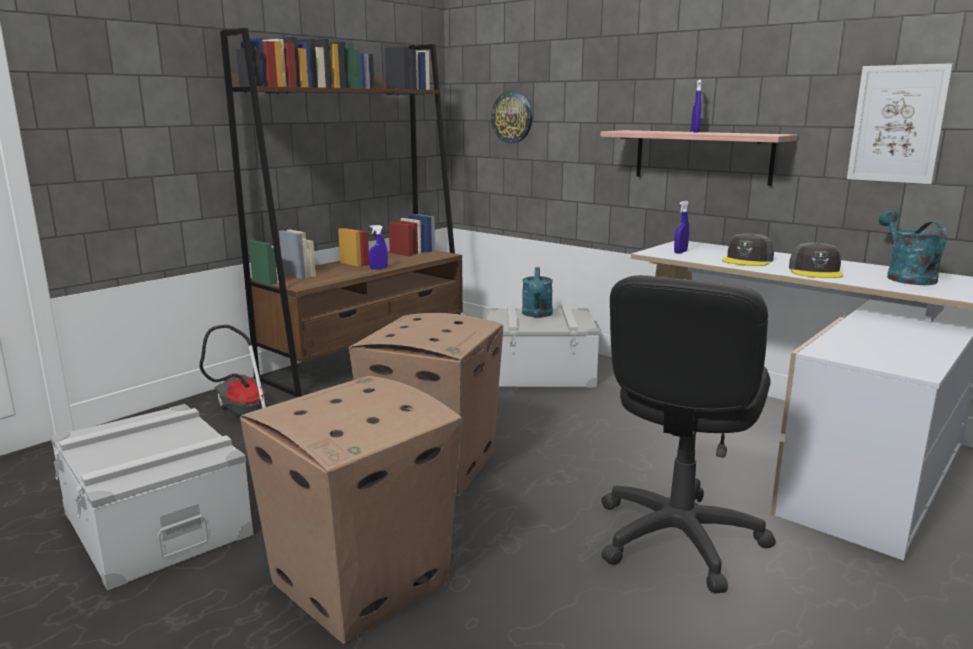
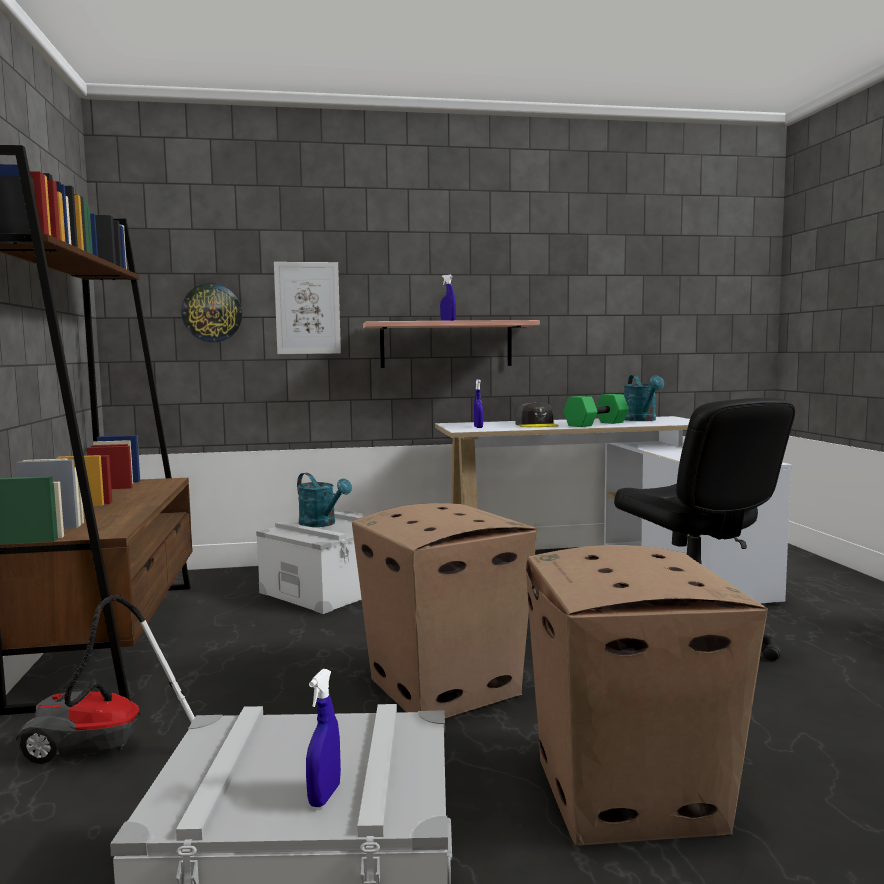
camera: 50 degrees left, 10 degrees down
(378, 268) = (143, 502): blue spray bottle -> blue spray bottle (324, 796)
(815, 271) = (595, 424): grey cap -> green dumbbell
(897, 124) = (596, 312): picture -> picture (307, 308)
(905, 277) = (642, 420): turquoise watering can -> turquoise watering can turned 135 degrees counterclockwise

